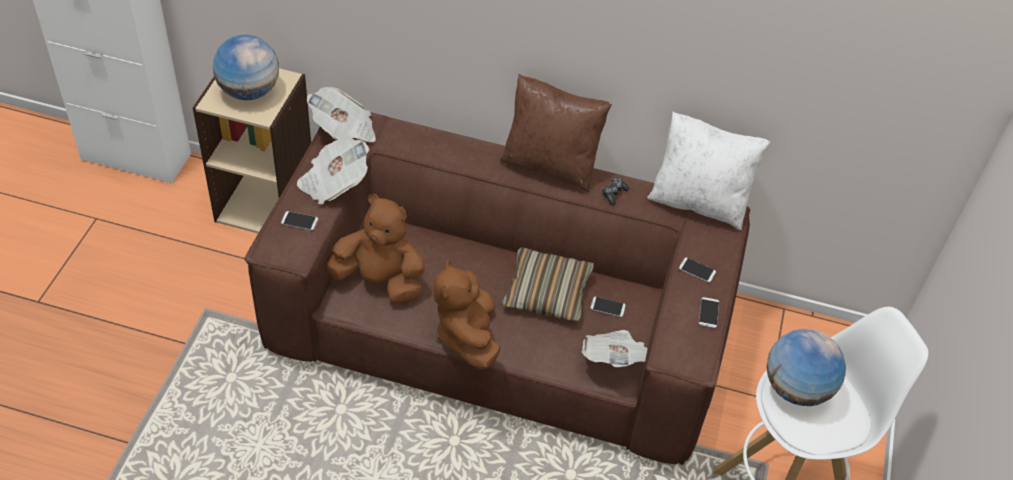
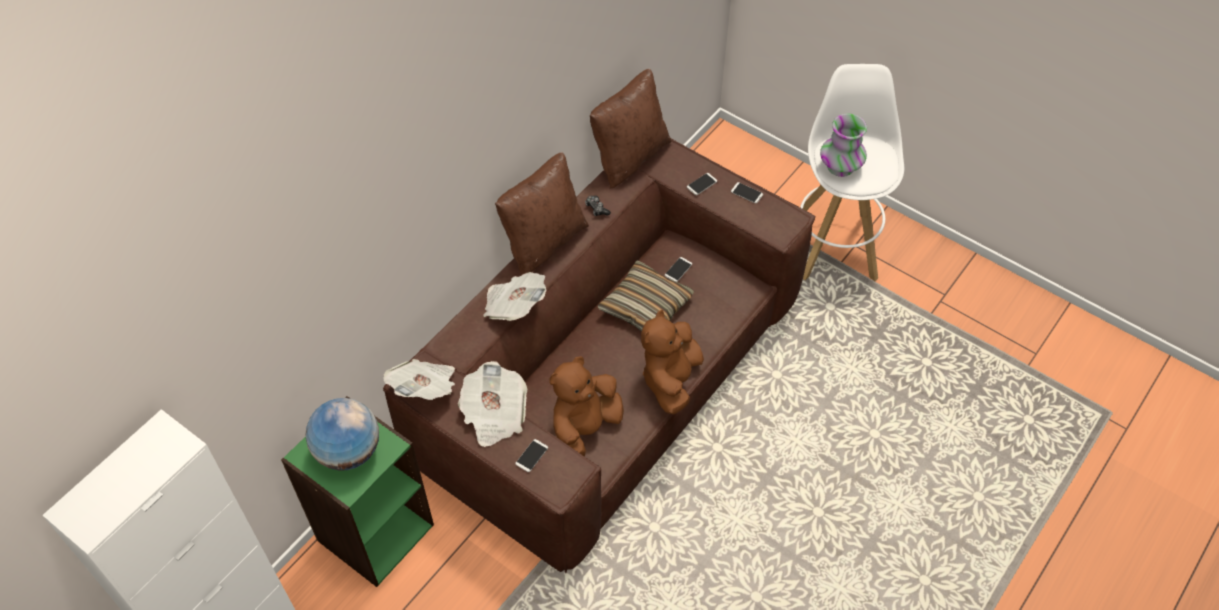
camera: 65 degrees left, 5 degrees up
(266, 204) = (375, 531): beige bookcase -> green bookcase
(467, 336) = (670, 380): brown plush toy -> brown plush toy turned 90 degrees clockwise
(613, 359) = (732, 284): newspaper -> newspaper (514, 306)
(698, 202) = (629, 156): white pillow -> brown pillow
(796, 388) = (840, 167): globe -> vase

